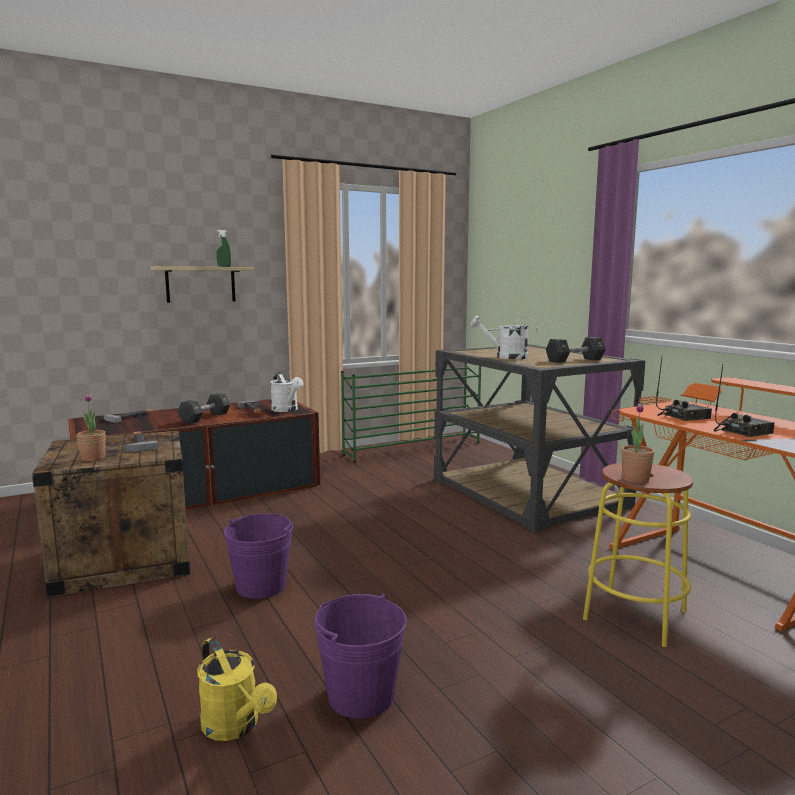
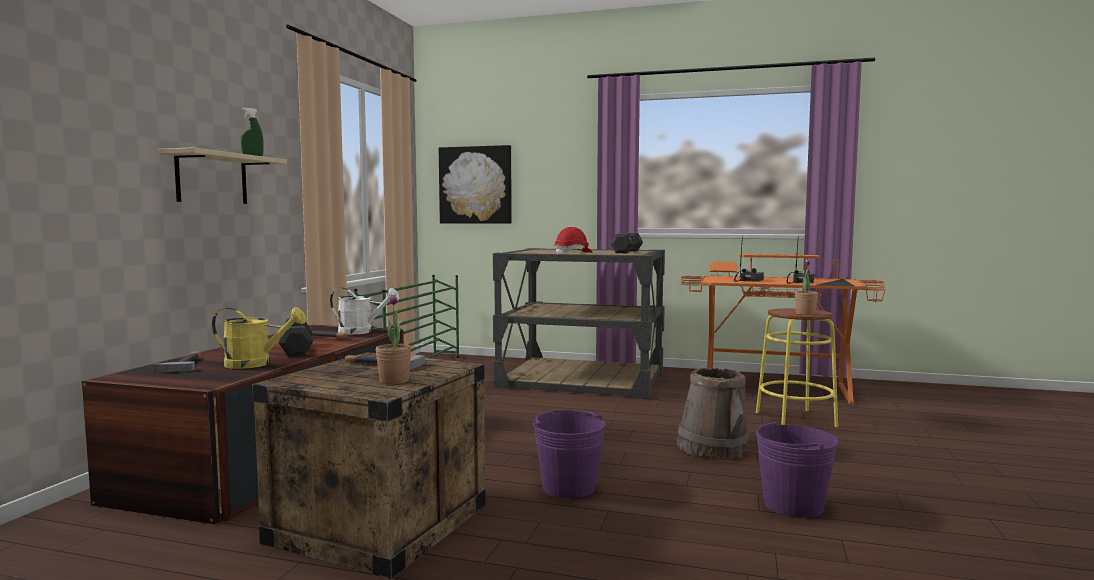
camera: 45 degrees left, 5 degrees down
(236, 726) = (784, 552): yellow watering can -> yellow watering can (256, 364)
(454, 605) = (712, 447): none -> brown bucket
(504, 275) = (475, 185): none -> picture
(505, 357) = (573, 253): white watering can -> red hard hat

